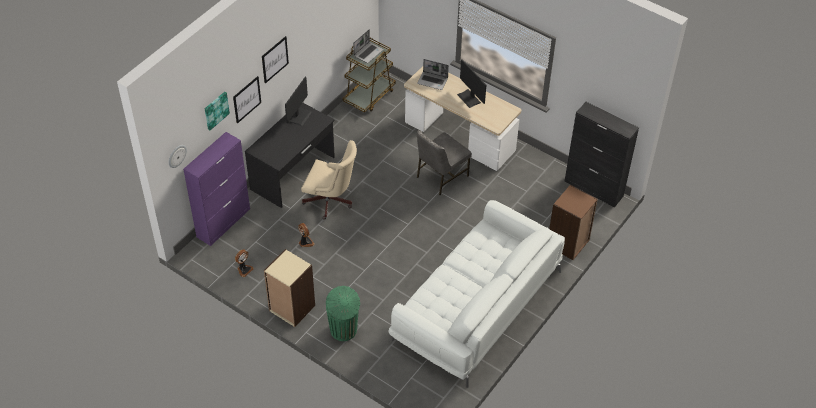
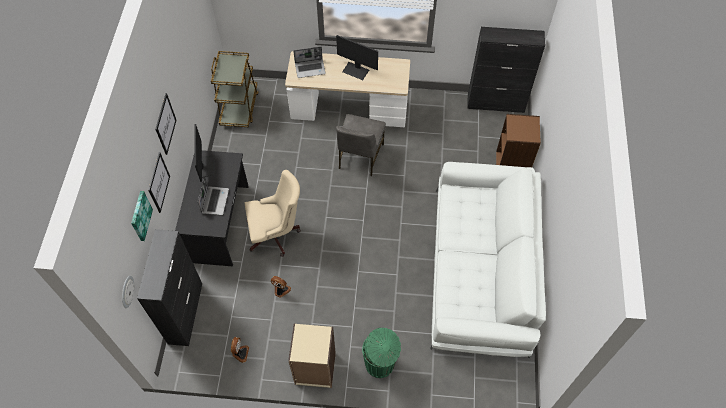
camera: 30 degrees left, 10 degrees up
(224, 222) = (185, 313): purple cabinet -> black cabinet
(368, 53) = (229, 67): laptop -> laptop (214, 200)

